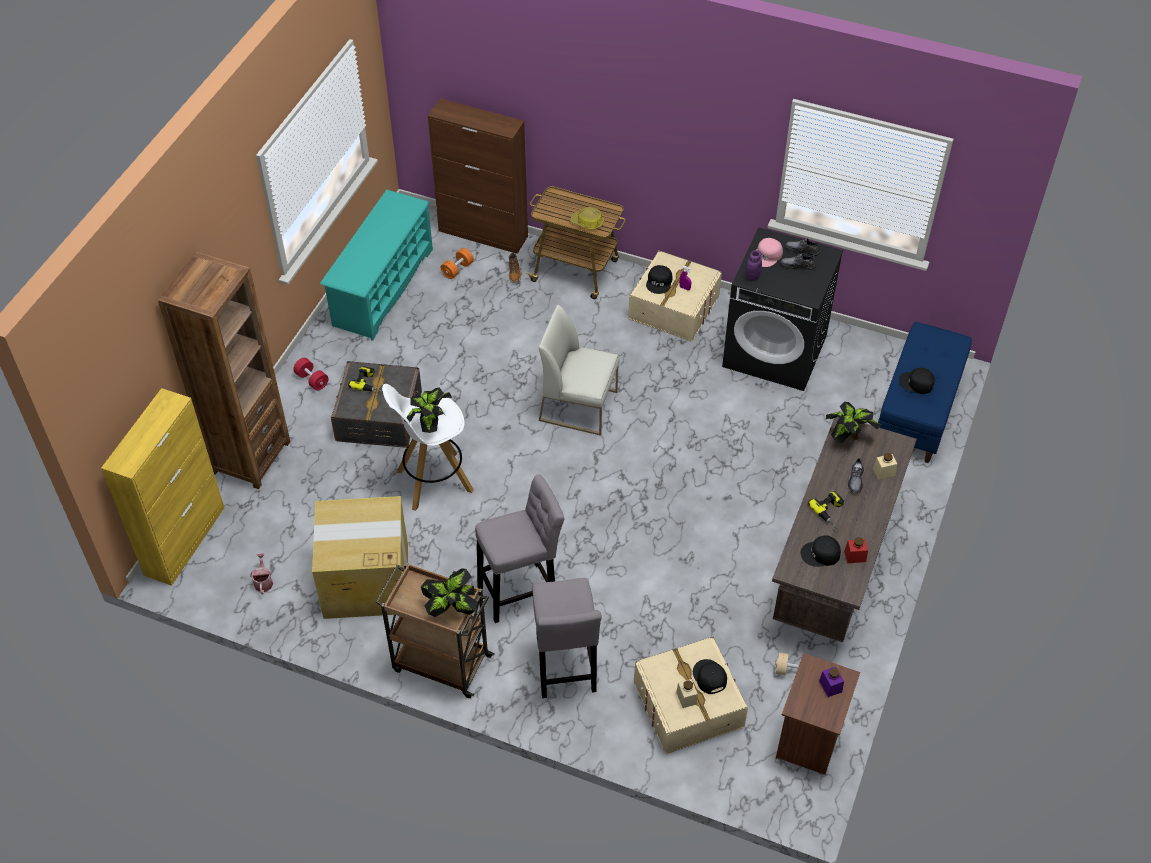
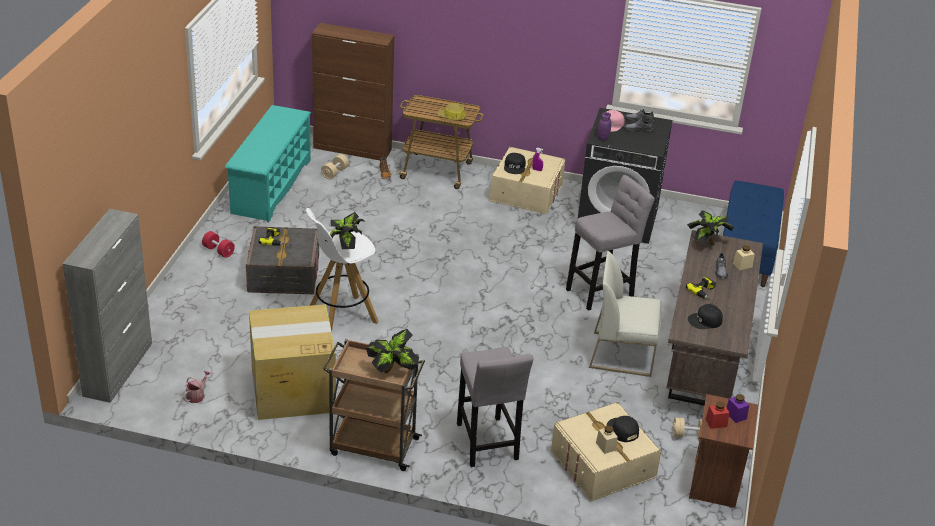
camera: 10 degrees left, 15 degrees down
(185, 540) = (118, 369): yellow cabinet -> grey cabinet
(250, 457) = (170, 306): brown bookcase -> none
(263, 581) = (197, 395): watering can -> watering can turned 45 degrees clockwise
(457, 269) = (335, 173): orange dumbbell -> beige dumbbell
(522, 592) = (436, 391): grey stool -> grey stool (602, 291)
(579, 405) = (459, 260): white chair -> white chair (622, 354)
(855, 556) = (734, 321): red jar -> red jar (716, 423)
(916, 383) = (747, 219): black cap -> none

